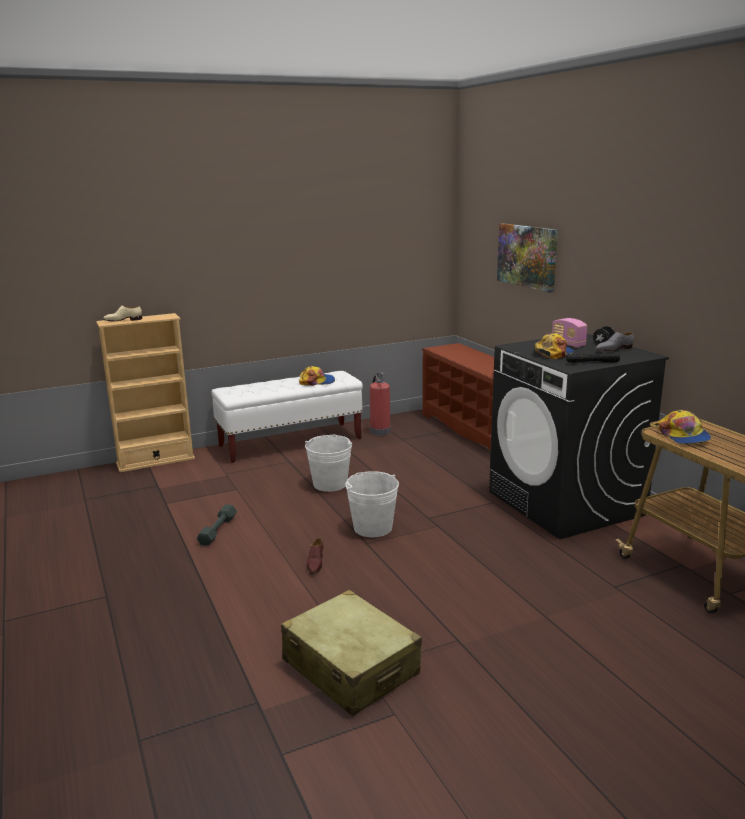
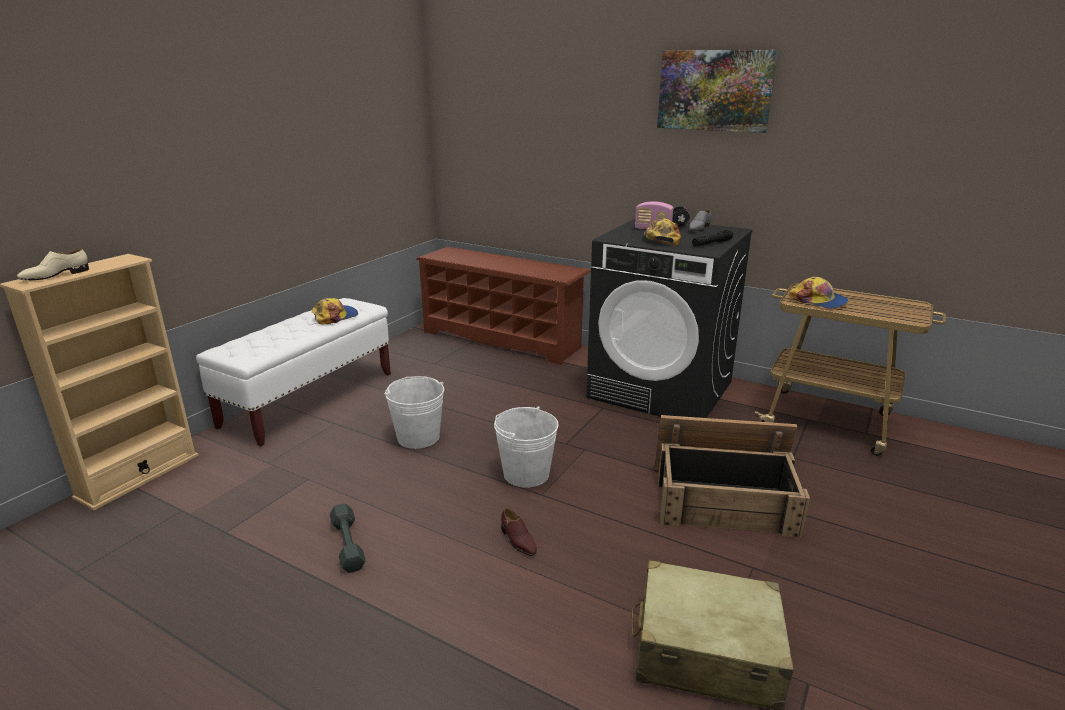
camera: 35 degrees left, 5 degrees up
(379, 431) = (400, 361): fire extinguisher -> none
(502, 592) = (724, 499): none -> crate
(527, 256) = (546, 141): picture -> picture (714, 90)

